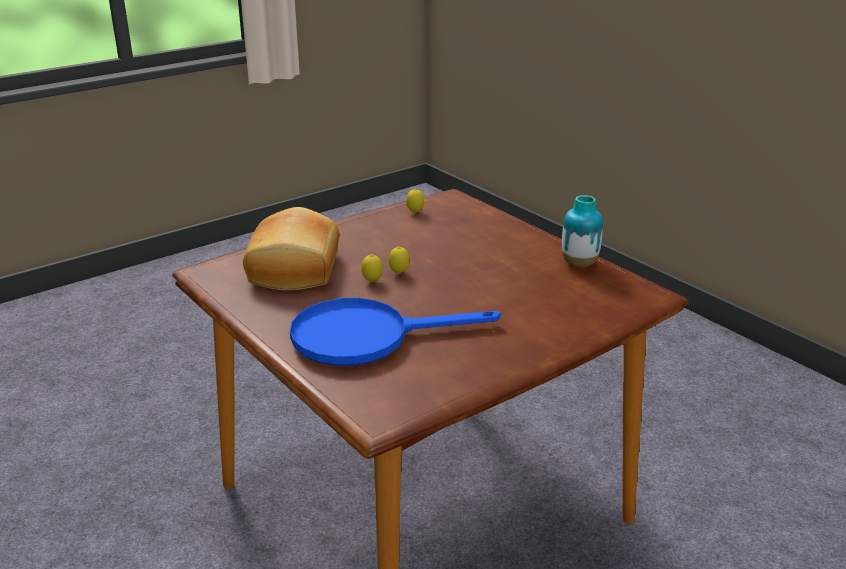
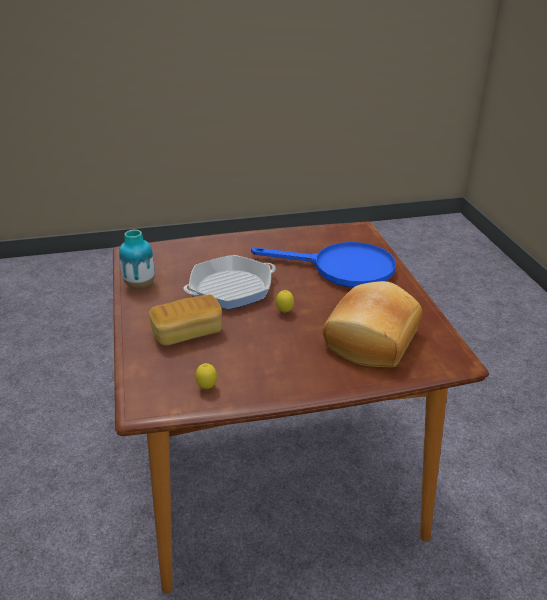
camera: 155 degrees left, 5 degrees up
(372, 281) = (311, 310): lemon -> none
(474, 238) = (187, 333): none -> bread
(480, 282) = (231, 288): none -> frying pan

